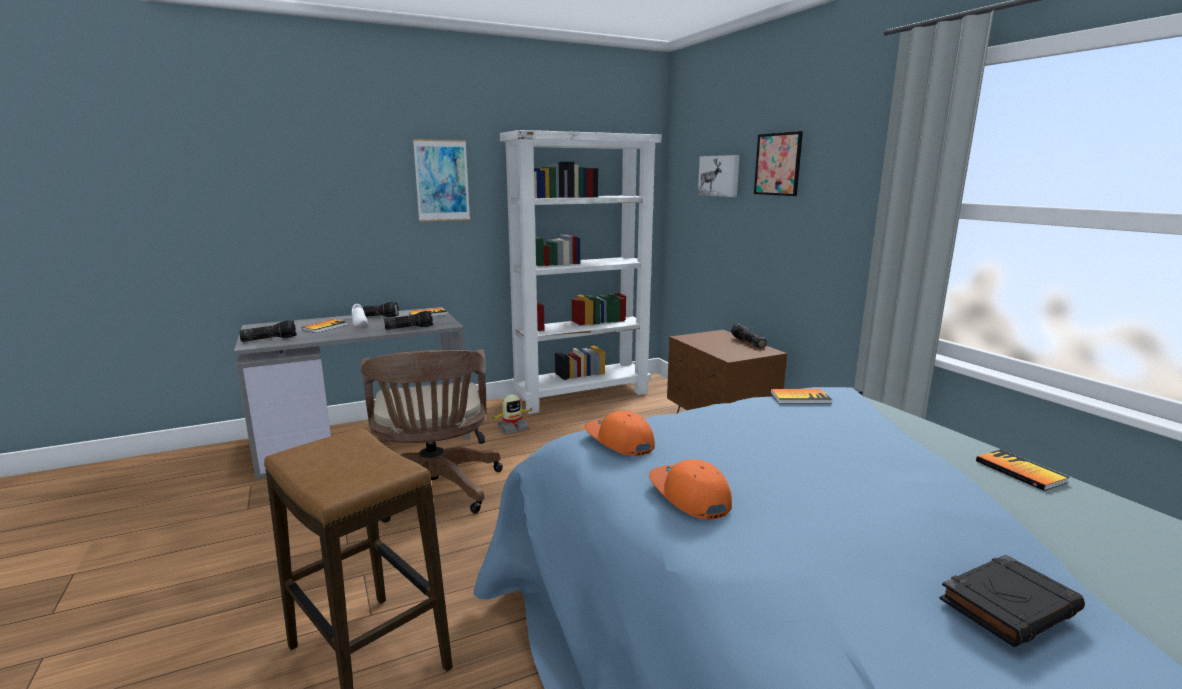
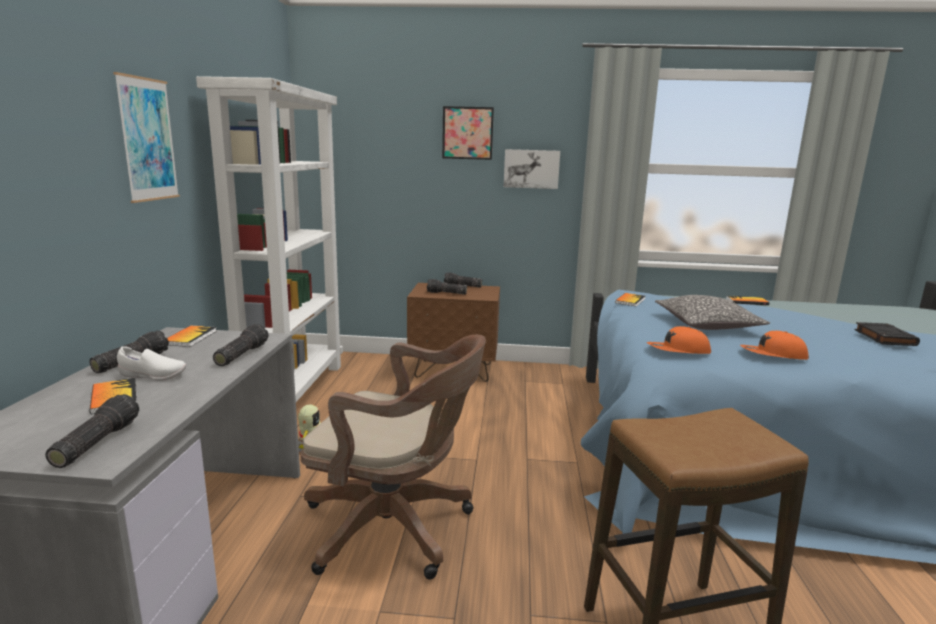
camera: 60 degrees left, 0 degrees up
(708, 343) = (446, 293): none -> flashlight
(720, 176) = (390, 141): picture -> picture (531, 169)
(771, 447) = (707, 324): none -> pillow

